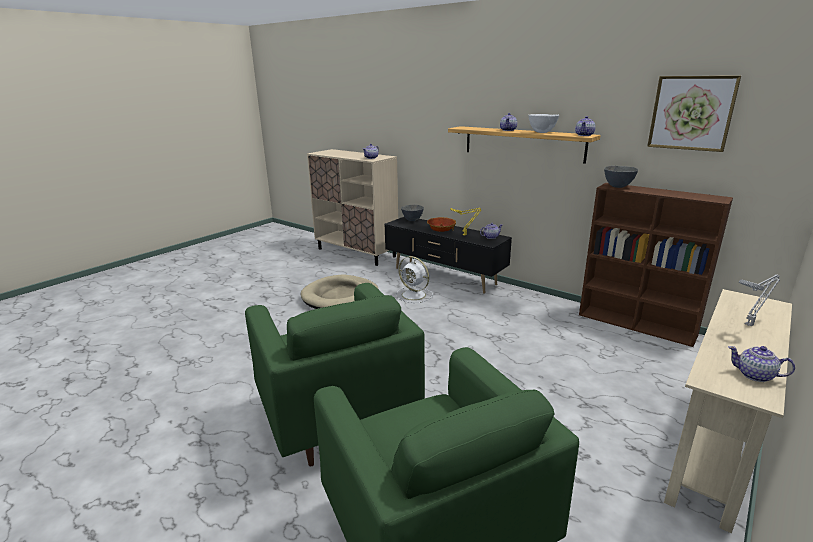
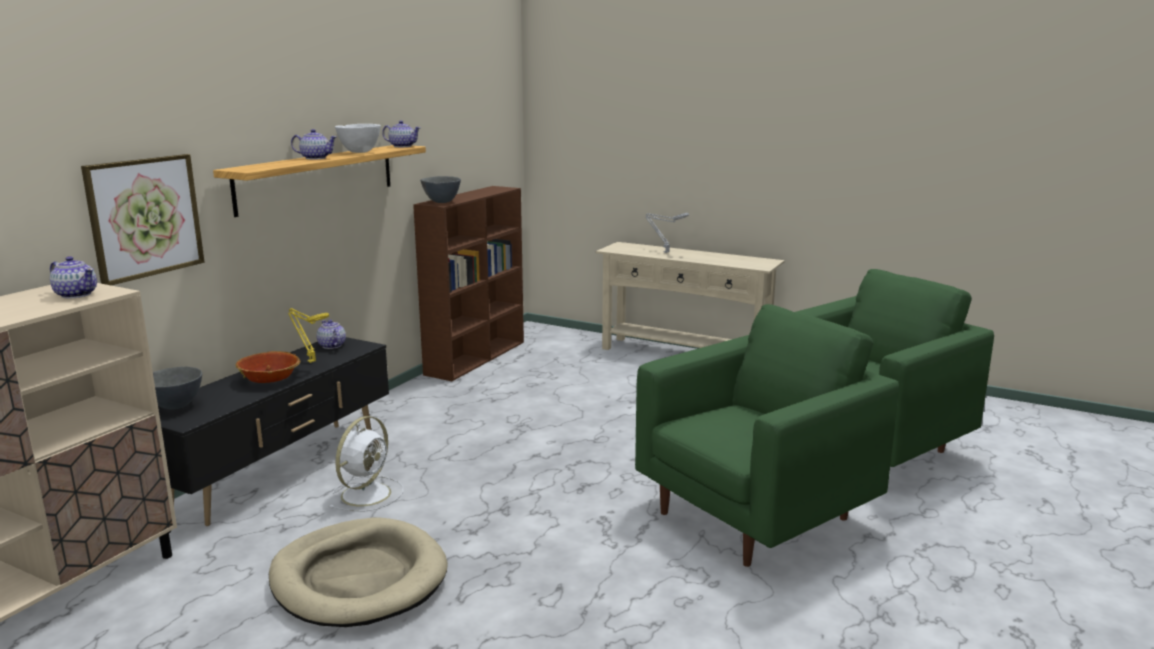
camera: 100 degrees left, 5 degrees down
(691, 113) = (455, 106): picture -> picture (145, 217)
(755, 375) = (743, 259): teapot -> none

